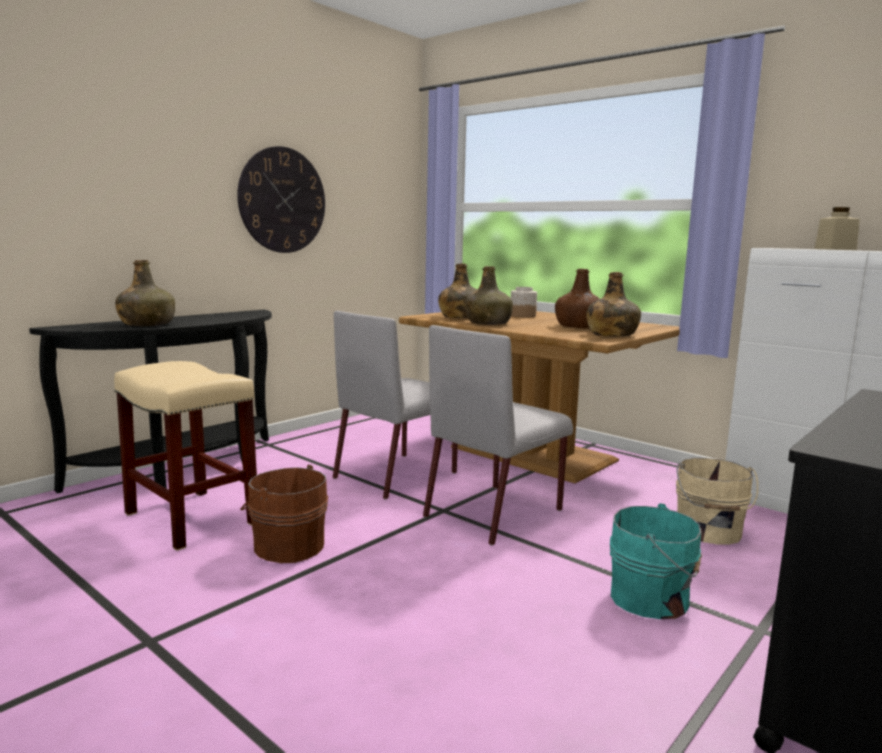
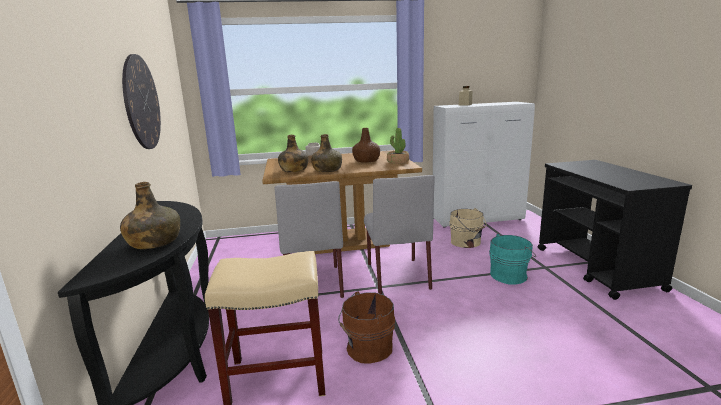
camera: 50 degrees left, 5 degrees up
(611, 334) = (397, 162): green bottle -> potted plant

